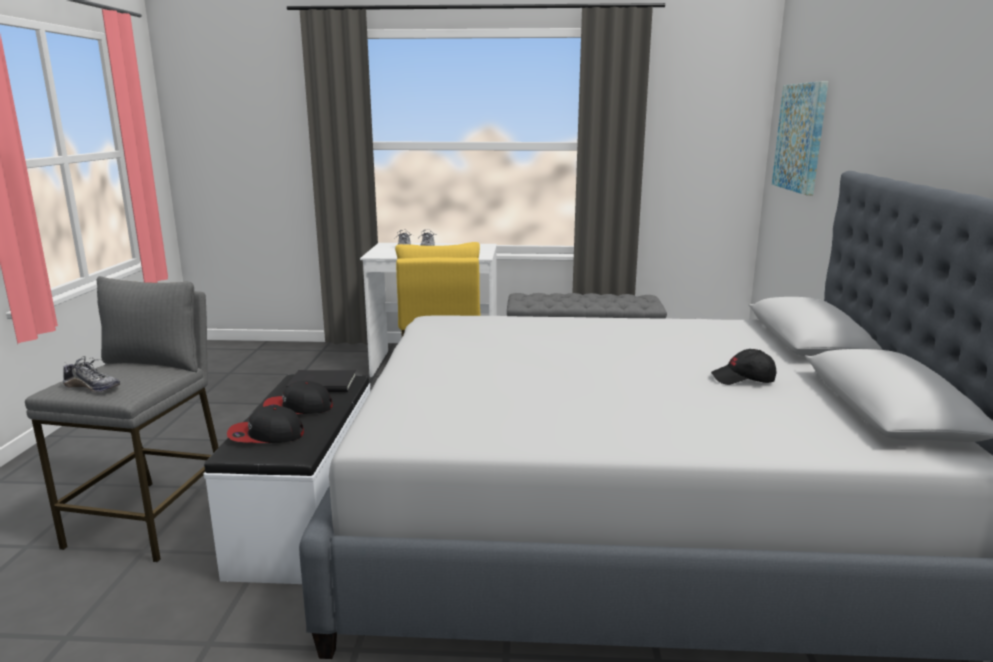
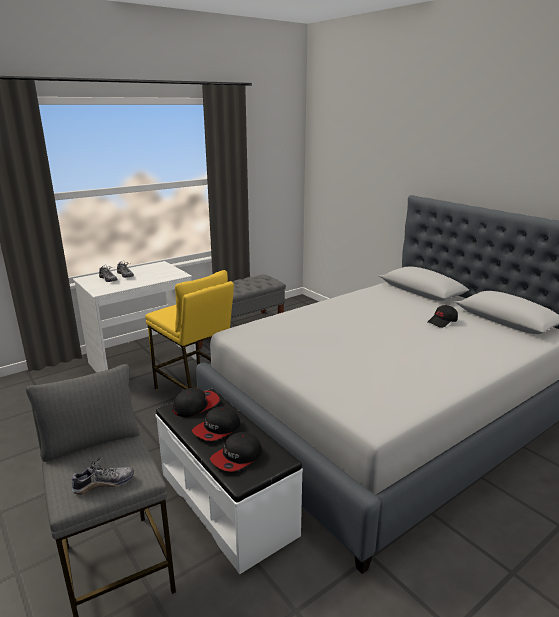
camera: 40 degrees left, 5 degrees up
(321, 383) = (196, 405): black book -> cap
(800, 137) = (343, 169): picture -> none

